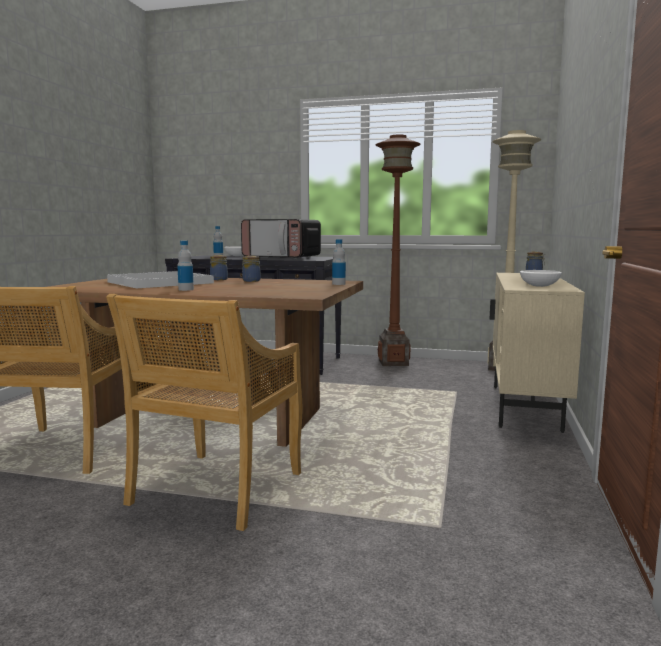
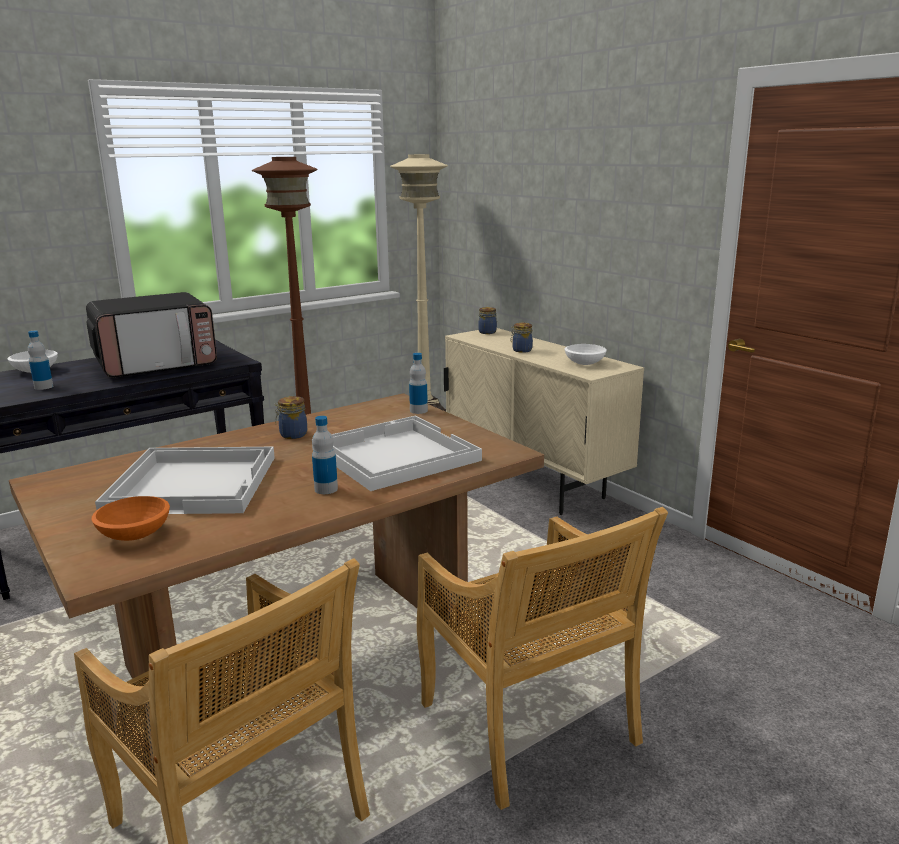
camera: 50 degrees left, 10 degrees up
(93, 285) = (134, 534): none -> orange bowl
(218, 279) = (232, 445): jar -> jar (521, 350)
(256, 289) = (393, 455): none -> white tray

